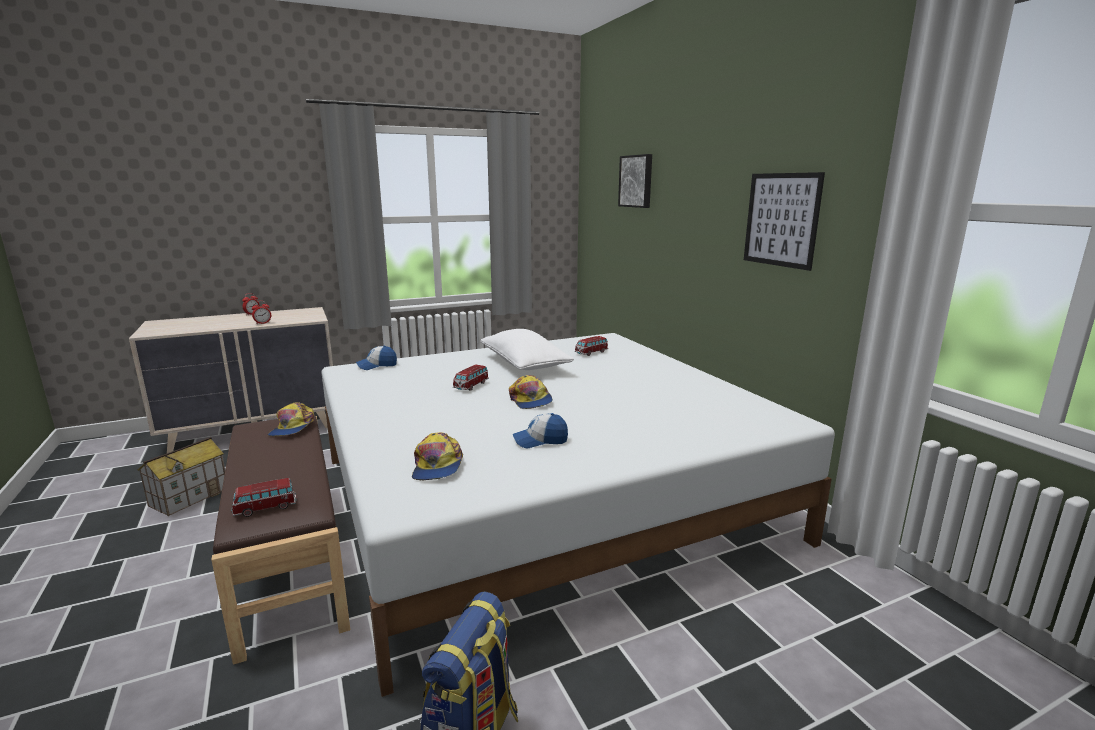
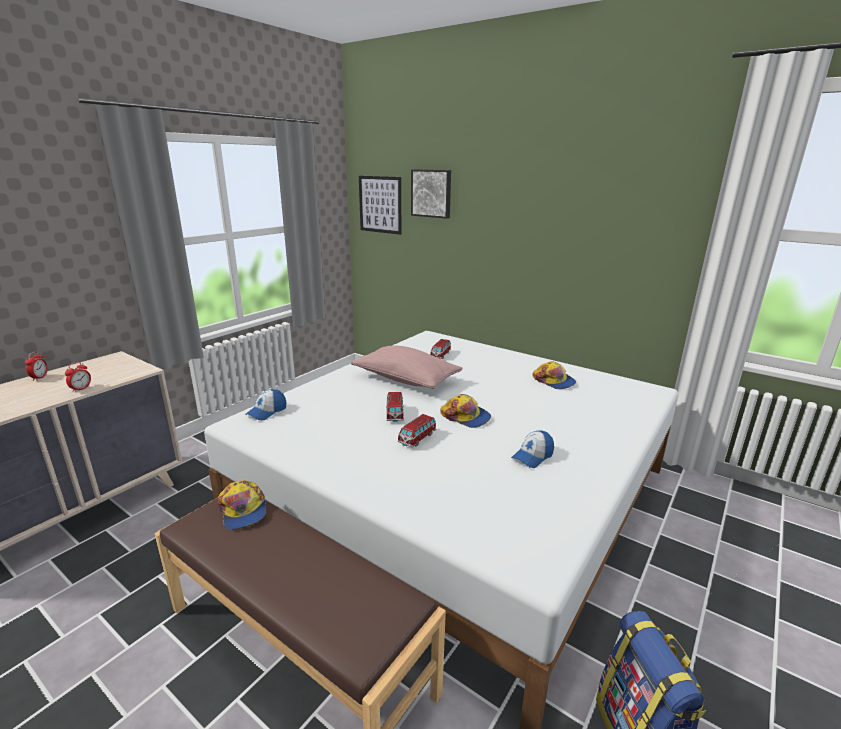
camera: 30 degrees left, 5 degrees up
(189, 496) = (82, 631): toy house -> none
(265, 508) = (354, 618): toy car -> toy car (417, 438)
(437, 466) = (496, 511): cap -> cap (554, 381)
(524, 365) = (406, 379): white pillow -> pink pillow
(781, 220) = (602, 234): picture -> picture (380, 204)

